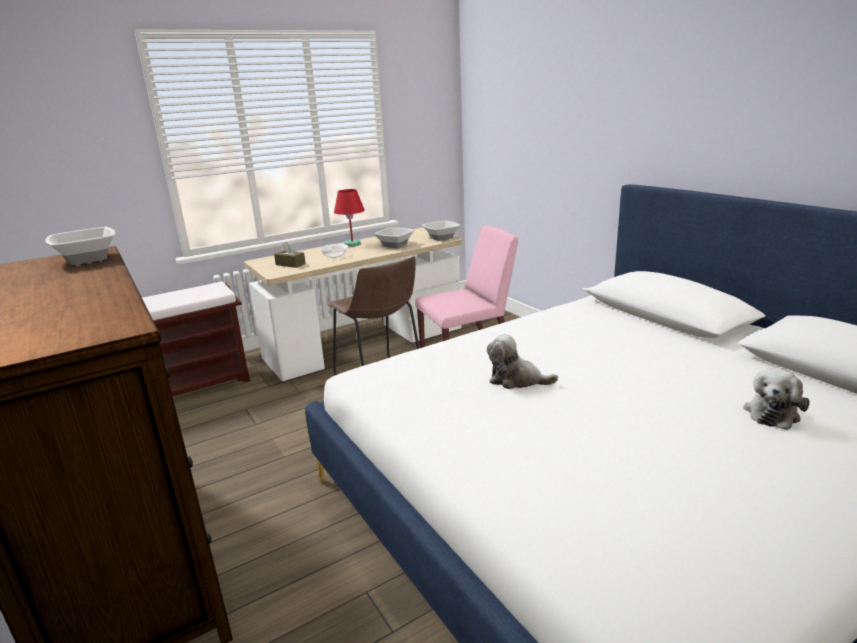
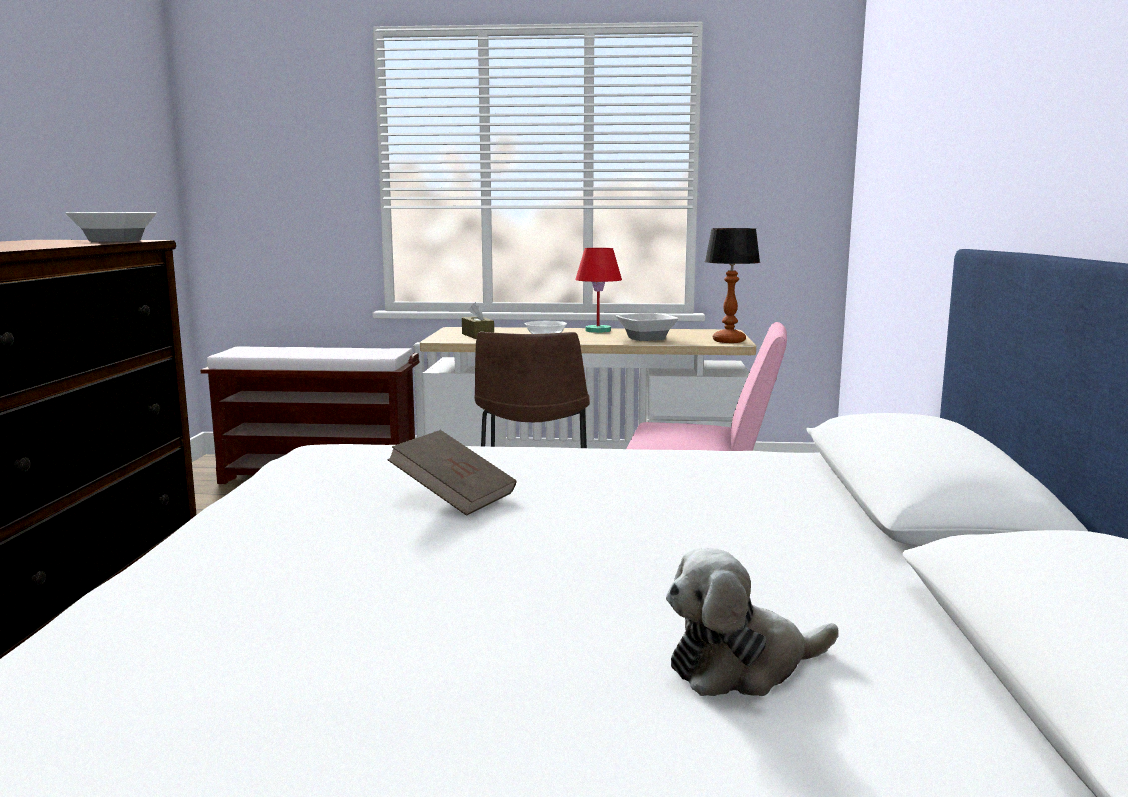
camera: 35 degrees right, 10 degrees down
(441, 238) = (729, 341): bowl -> table lamp
(516, 380) = (454, 497): plush toy -> brown book

